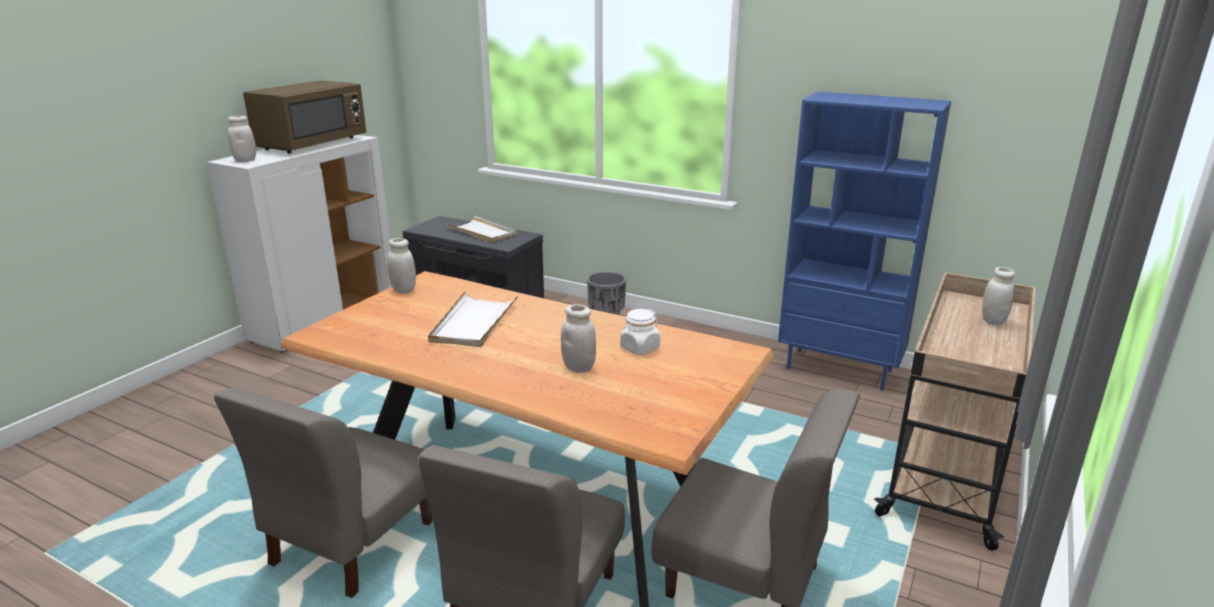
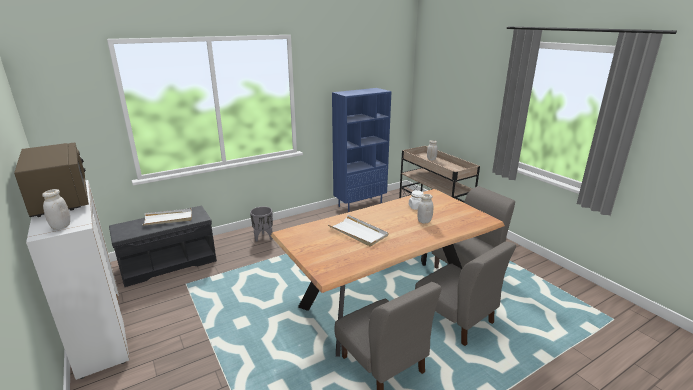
camera: 60 degrees left, 0 degrees up
(403, 290) = (294, 242): white jar -> none

